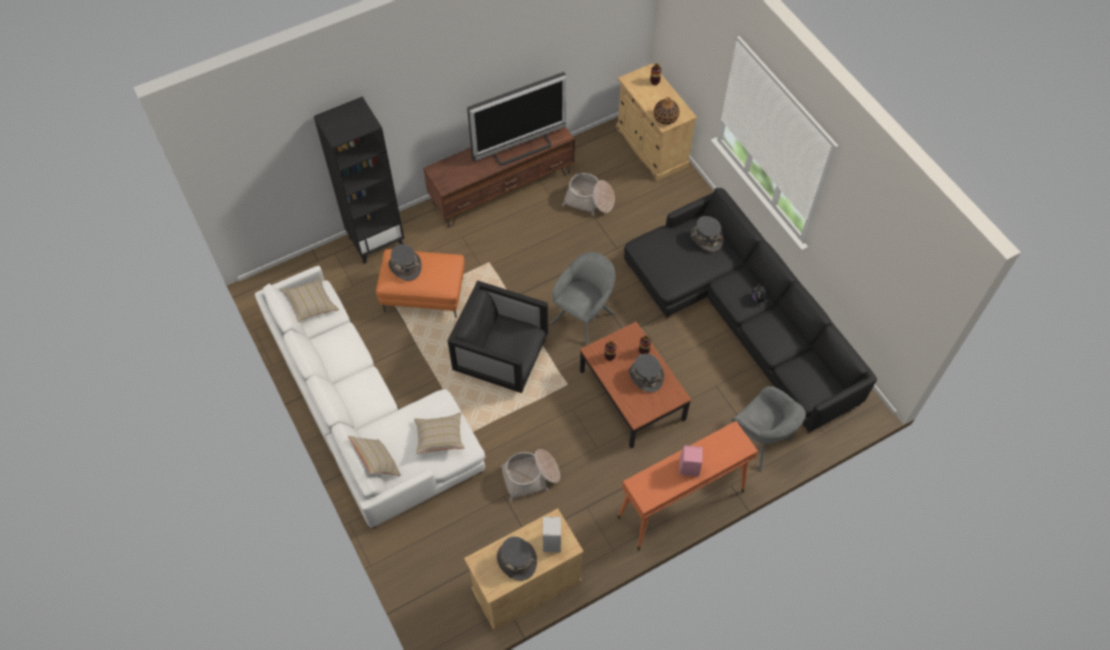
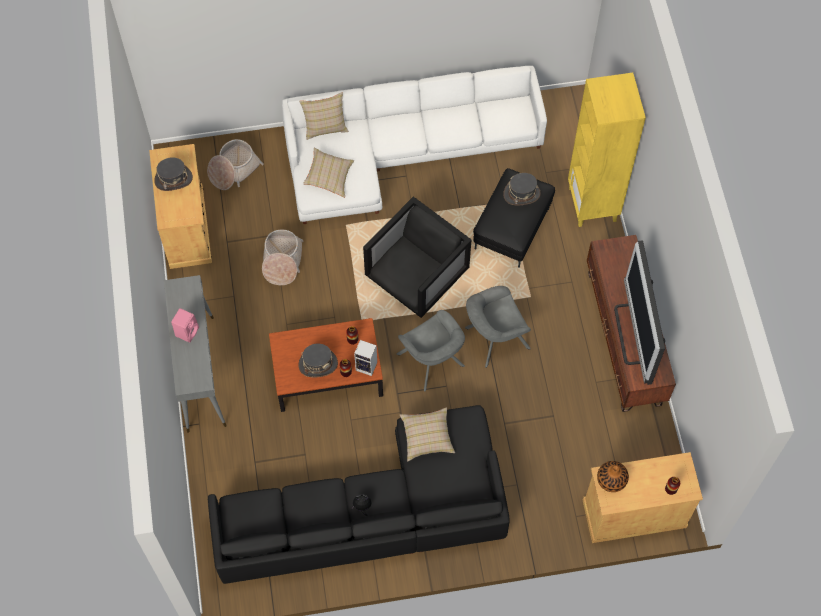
camera: 110 degrees right, 5 degrees up
(311, 304) = (510, 112): beige pillow -> beige pillow (426, 437)
(376, 241) = (593, 204): black bookcase -> yellow bookcase
(424, 294) = (512, 229): orange ottoman -> black ottoman
(551, 542) = (176, 208): speaker -> speaker (367, 366)
(589, 200) = (577, 419): basket -> basket (233, 170)
(680, 505) = (200, 373): orange console table -> grey console table
(706, 238) = (456, 485): grey hat -> none
(760, 441) = (229, 469): grey armchair -> grey armchair (494, 339)

